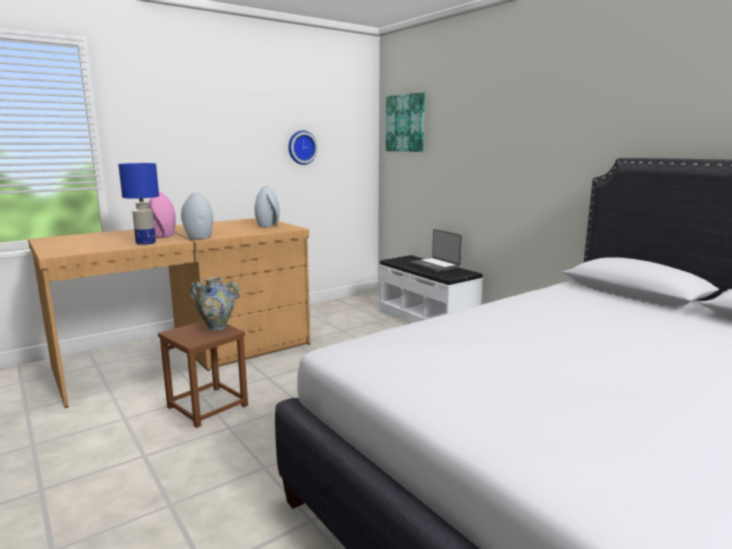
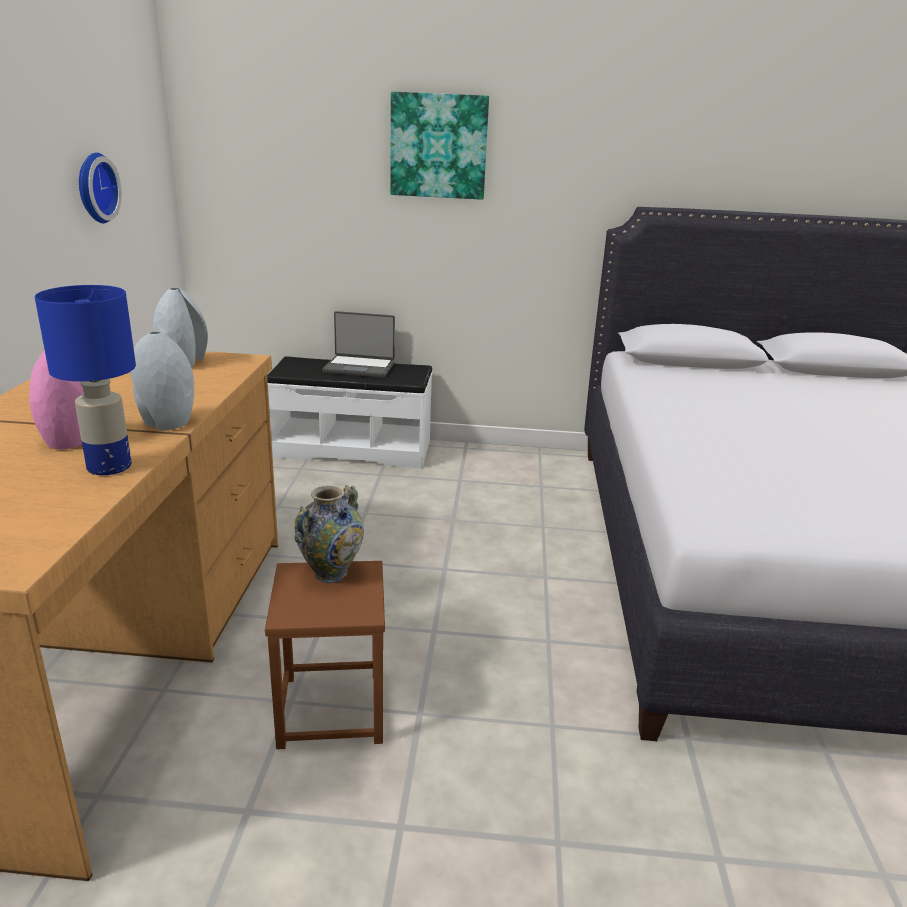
camera: 50 degrees left, 10 degrees up
(405, 123) = (246, 134): picture -> picture (438, 146)

